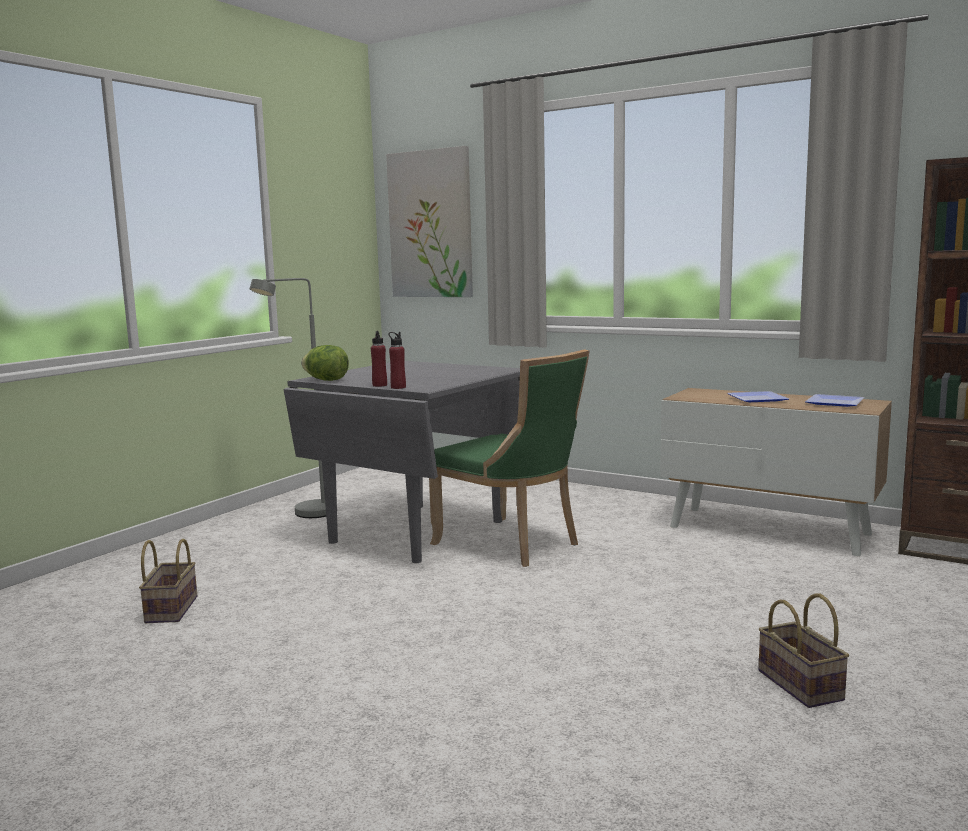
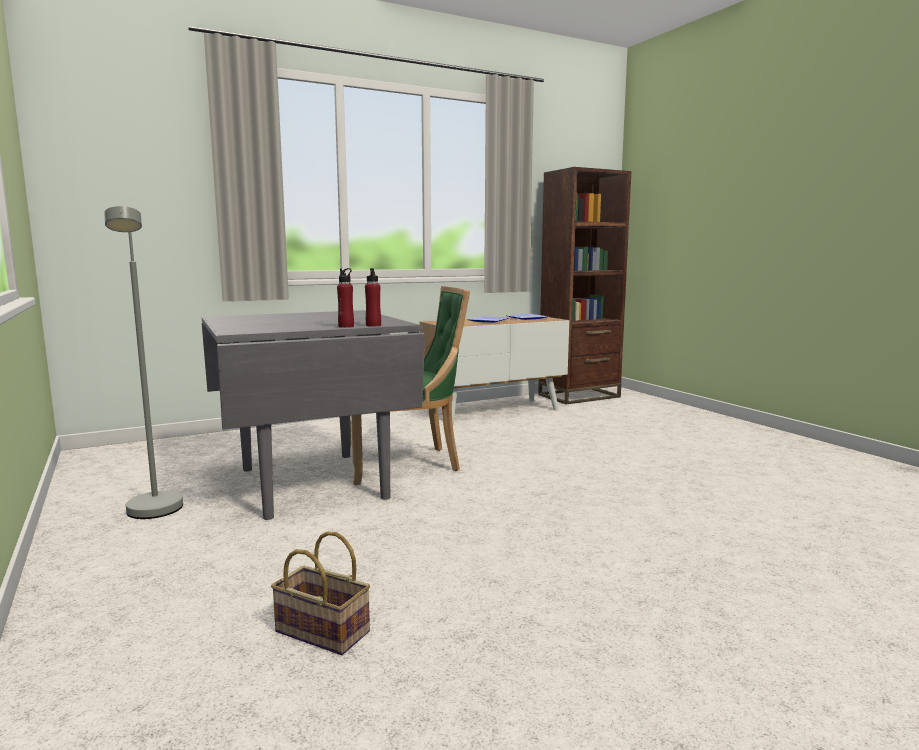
camera: 60 degrees left, 0 degrees up
(326, 380) = (263, 330): lettuce -> none
(430, 224) = (120, 171): picture -> none
(803, 686) = (708, 460): basket -> none

